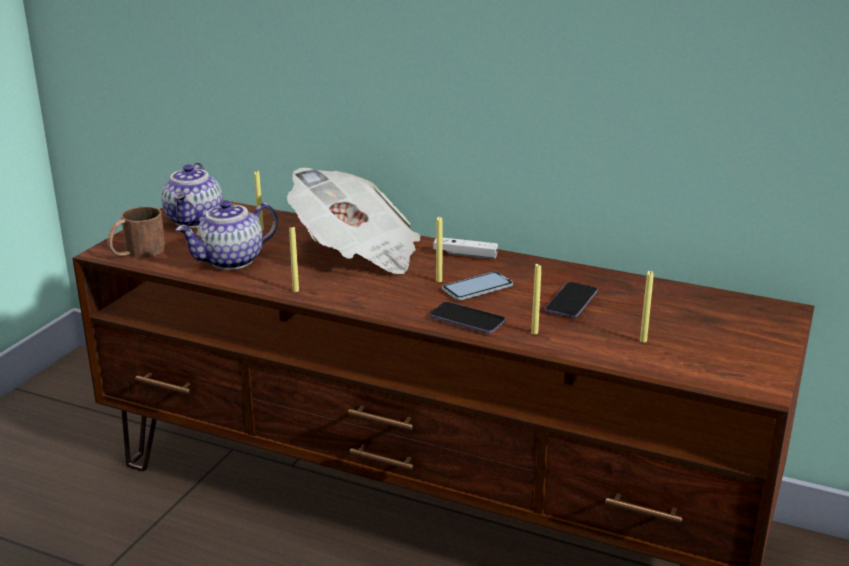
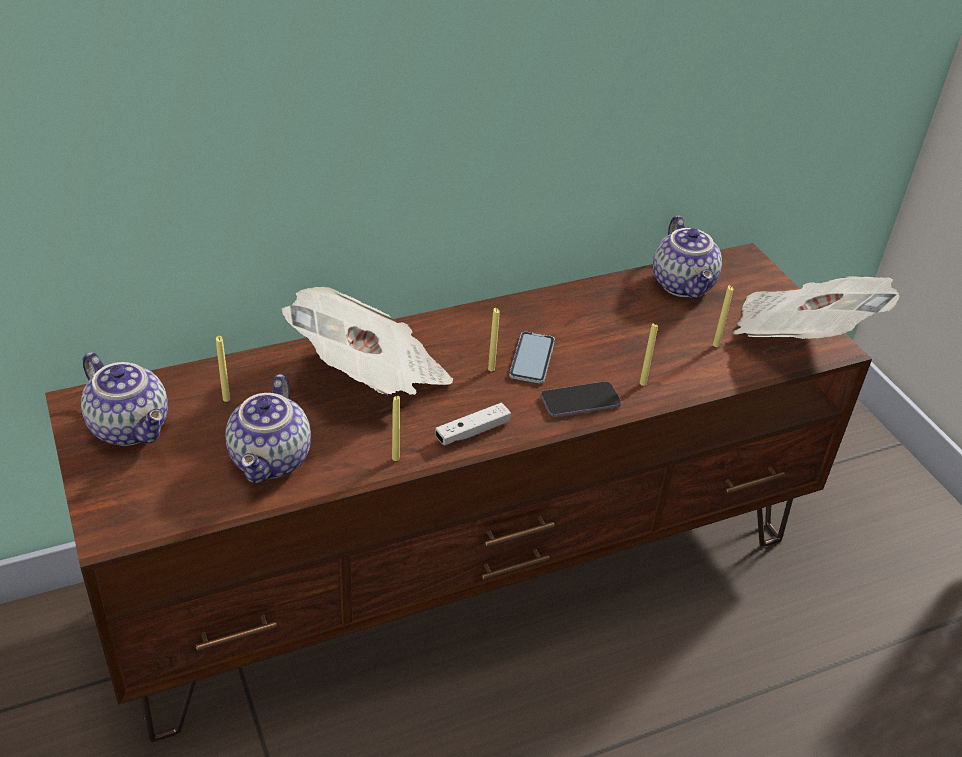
camera: 50 degrees left, 15 degrees up
(136, 252) = (146, 511): brown mug -> none
(465, 255) = (463, 324): white game controller -> white game controller (472, 432)
(571, 302) = (617, 333): phone -> none
(687, 302) = (684, 285): none -> teapot
(736, 369) = (800, 337): none -> newspaper

